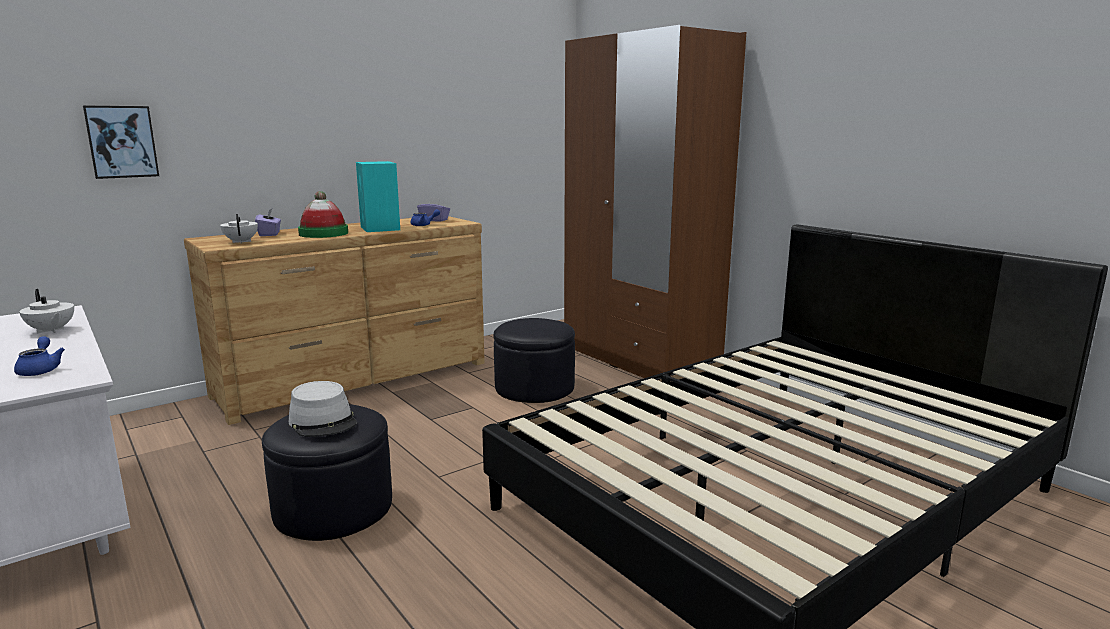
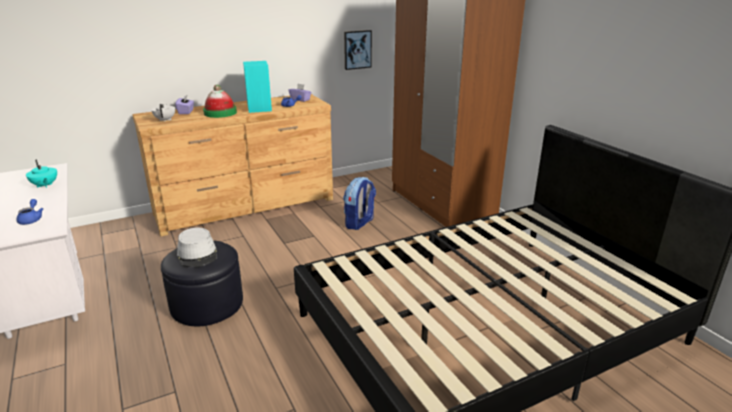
camera: 10 degrees right, 10 degrees up
(51, 330) = (45, 185): white teapot -> turquoise teapot
(121, 142) = (89, 52): picture -> picture (357, 49)
(534, 388) = (359, 223): black ottoman -> backpack

